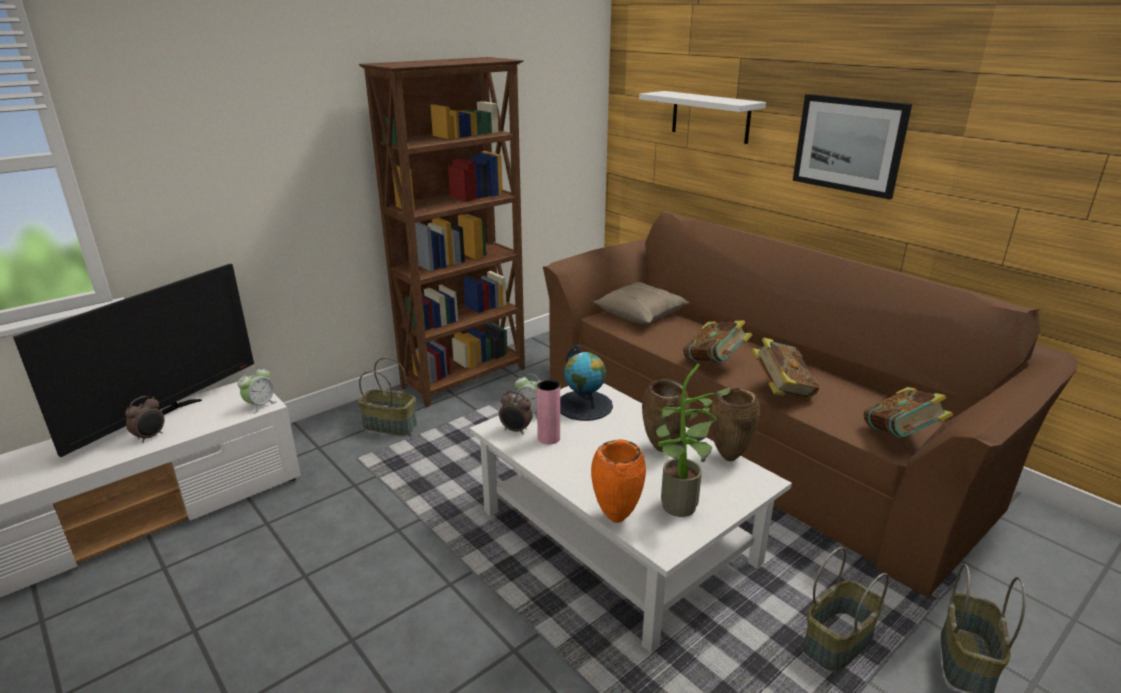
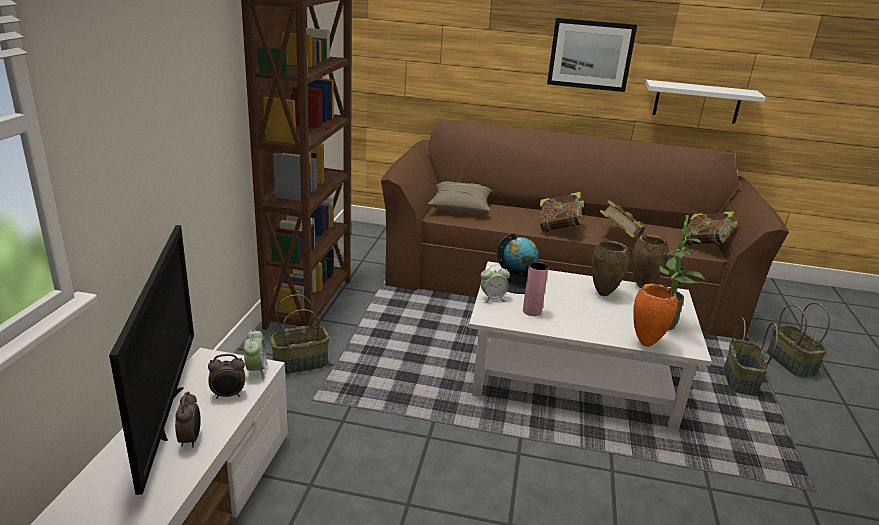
camera: 40 degrees left, 0 degrees up
(516, 430) = (503, 314): alarm clock -> alarm clock (228, 395)
(710, 117) = (465, 36): white shelf -> white shelf (697, 102)

